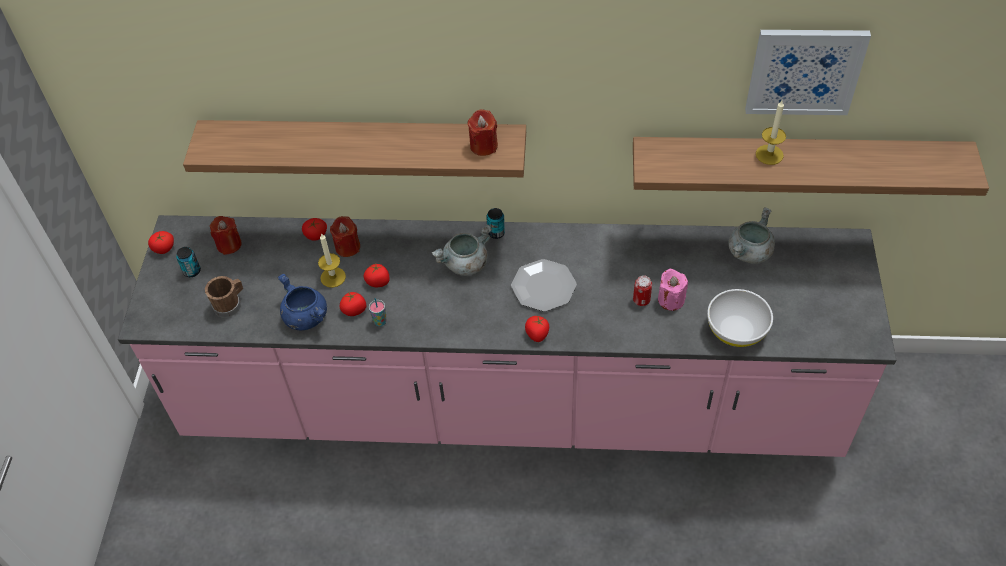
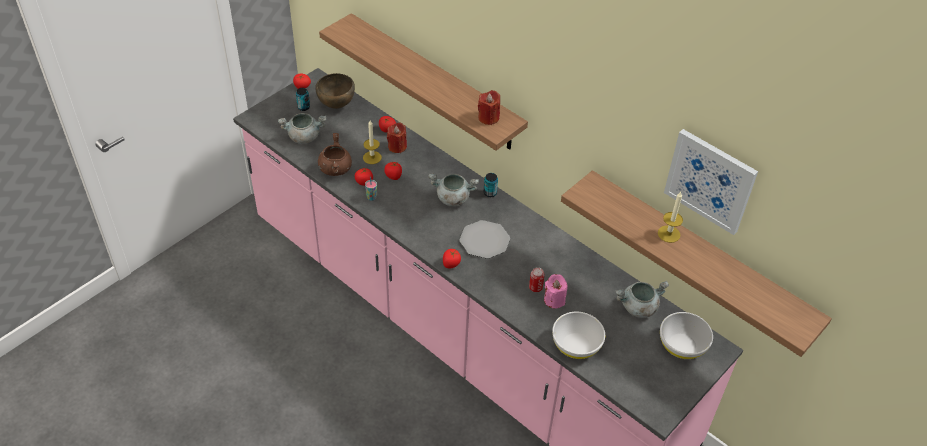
camera: 35 degrees right, 5 degrees down
(229, 245) = (336, 105): red candle -> brown bowl
(230, 304) = (304, 137): brown mug -> grey cooking pot
(305, 317) = (335, 169): blue cooking pot -> brown cooking pot
(821, 262) = (682, 346): none -> white bowl

